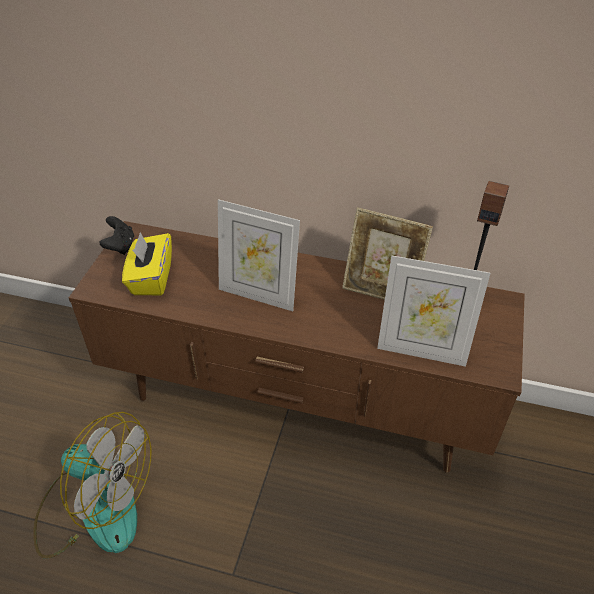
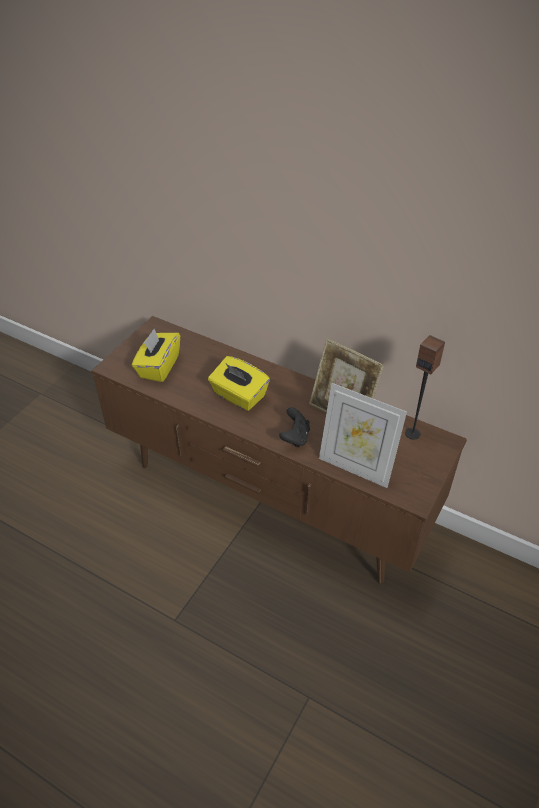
camera: 15 degrees right, 0 degrees up
(95, 507) = (84, 543): fan -> none
(120, 246) = (143, 336): black game controller -> black game controller (295, 437)
(258, 294) = (239, 396): picture frame -> yellow tissue box

